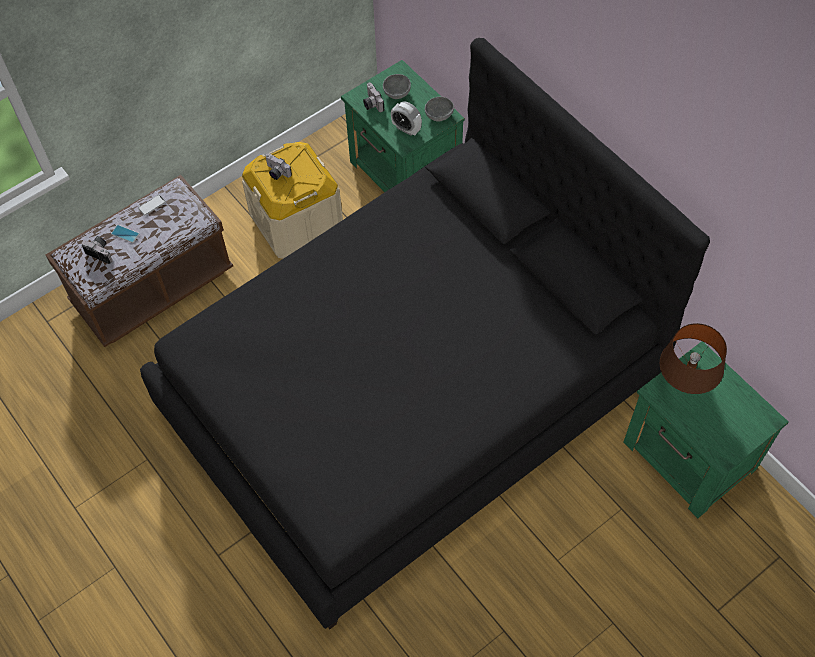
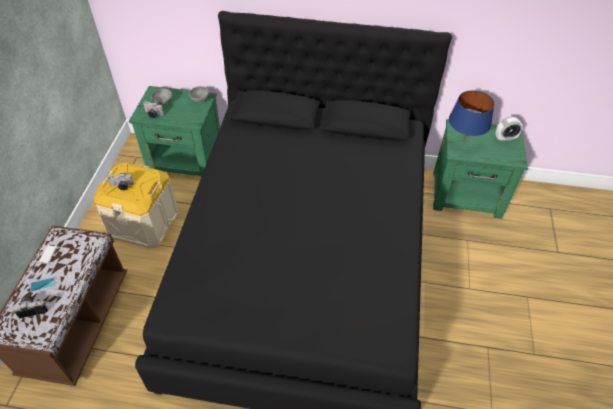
camera: 45 degrees left, 10 degrees down
(406, 129) = (188, 115): alarm clock -> alarm clock (505, 138)
(683, 385) = (463, 142): brown table lamp -> blue table lamp

